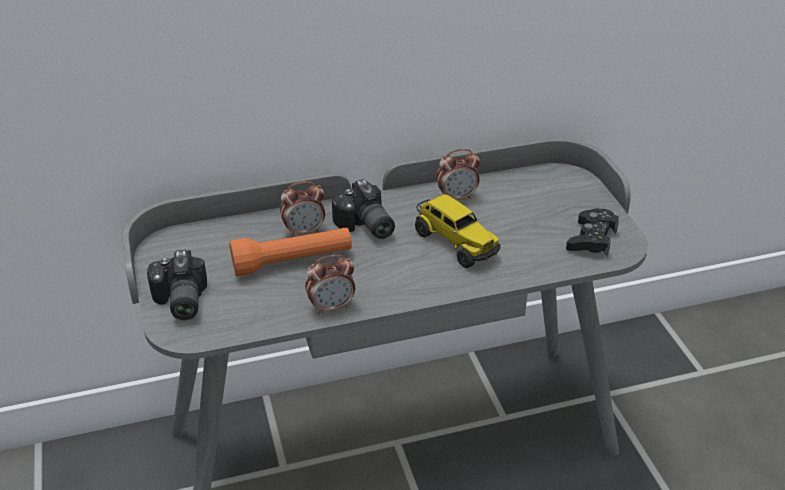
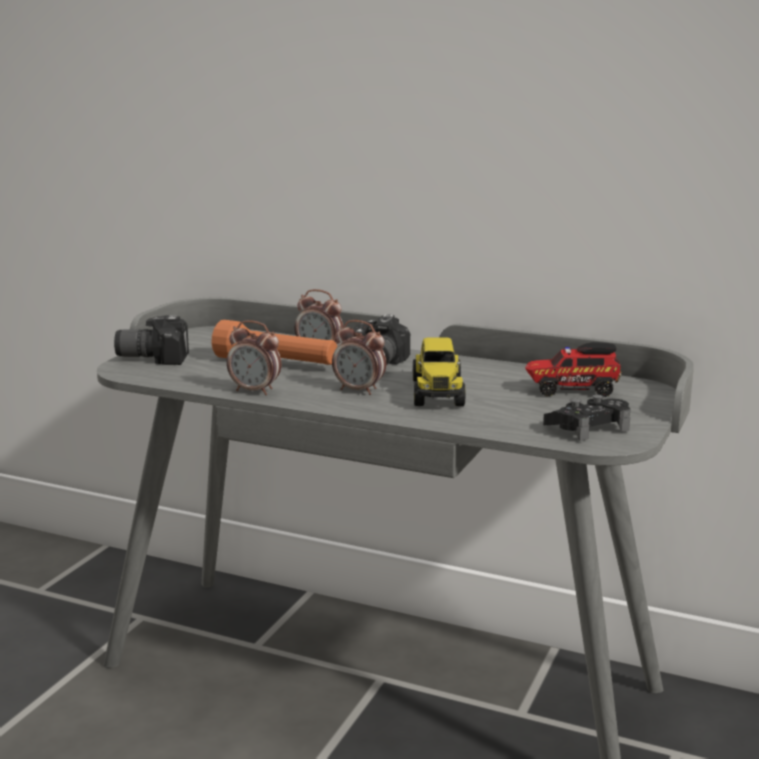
camera: 40 degrees right, 20 degrees down
(179, 302) = (154, 357): camera -> camera turned 60 degrees clockwise
(457, 197) = (497, 371): alarm clock -> alarm clock (359, 390)
(529, 199) = (571, 390): none -> toy truck

